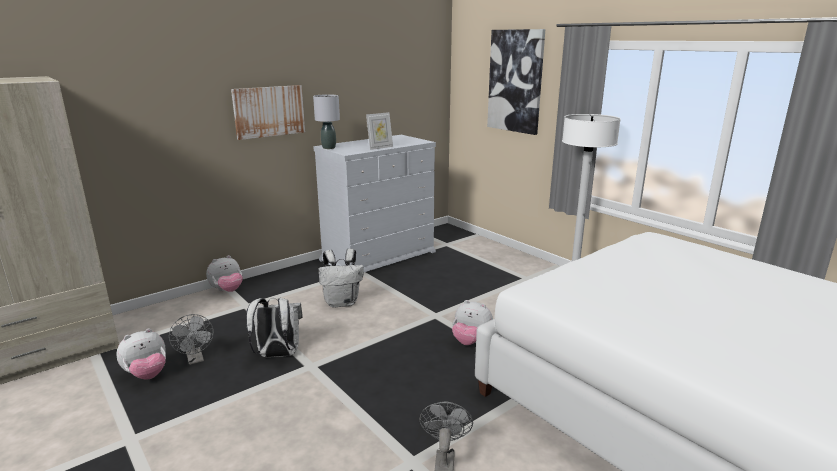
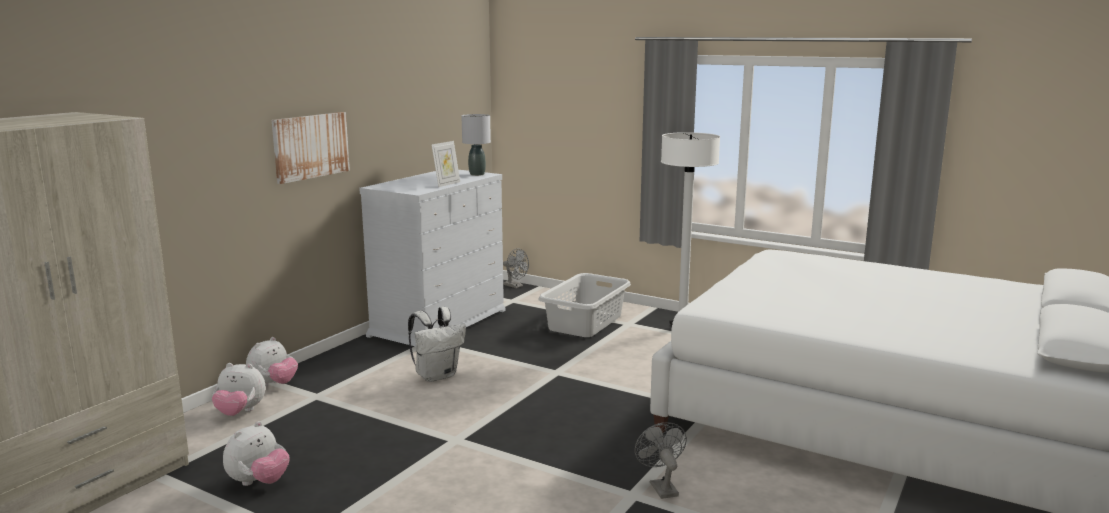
camera: 20 degrees left, 5 degrees down
(196, 359) = (307, 457): grey fan -> grey fan (515, 286)
(277, 355) = (406, 436): white backpack -> none
(329, 148) = (383, 188): grey table lamp -> grey table lamp (477, 174)
(471, 341) = (613, 389): plush toy -> plush toy (240, 412)
(491, 272) = (586, 322): none -> grey laundry basket
(515, 81) = (583, 99): picture -> none

